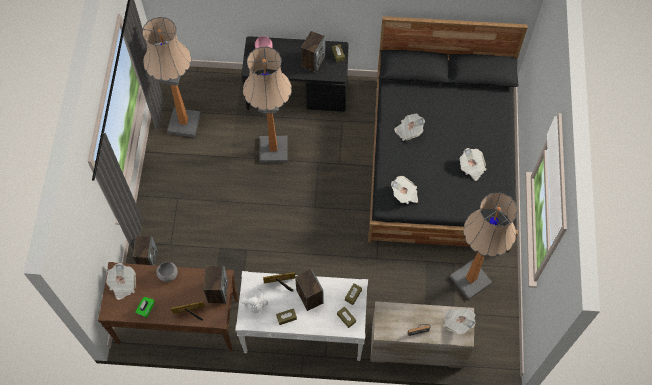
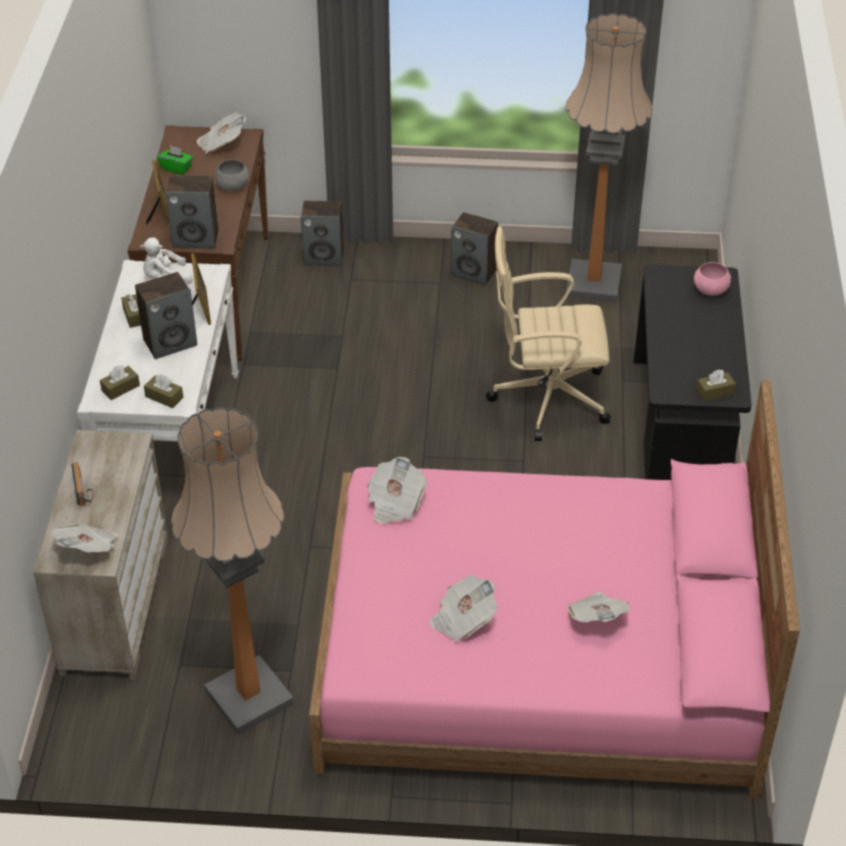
camera: 90 degrees right, 20 degrees down
(273, 150) = (546, 398): floor lamp -> beige office chair
(313, 61) = (692, 357): speaker -> speaker (474, 272)
(408, 131) = (550, 515): newspaper -> newspaper (597, 618)
(440, 160) = (540, 658): black bed -> pink bed

